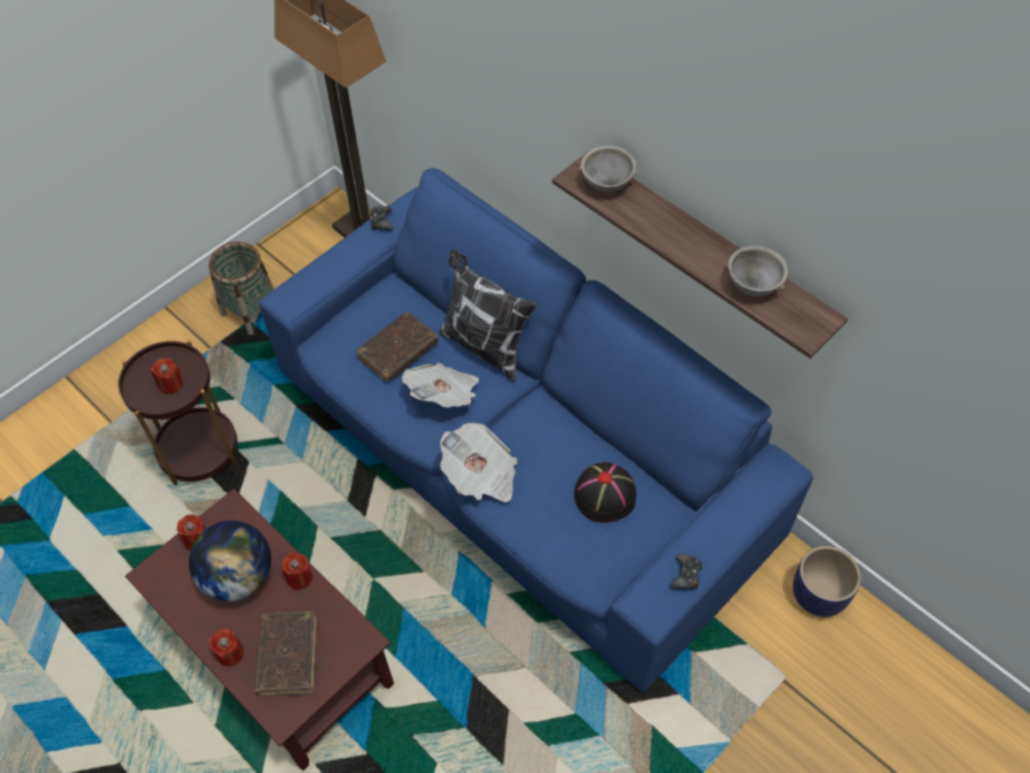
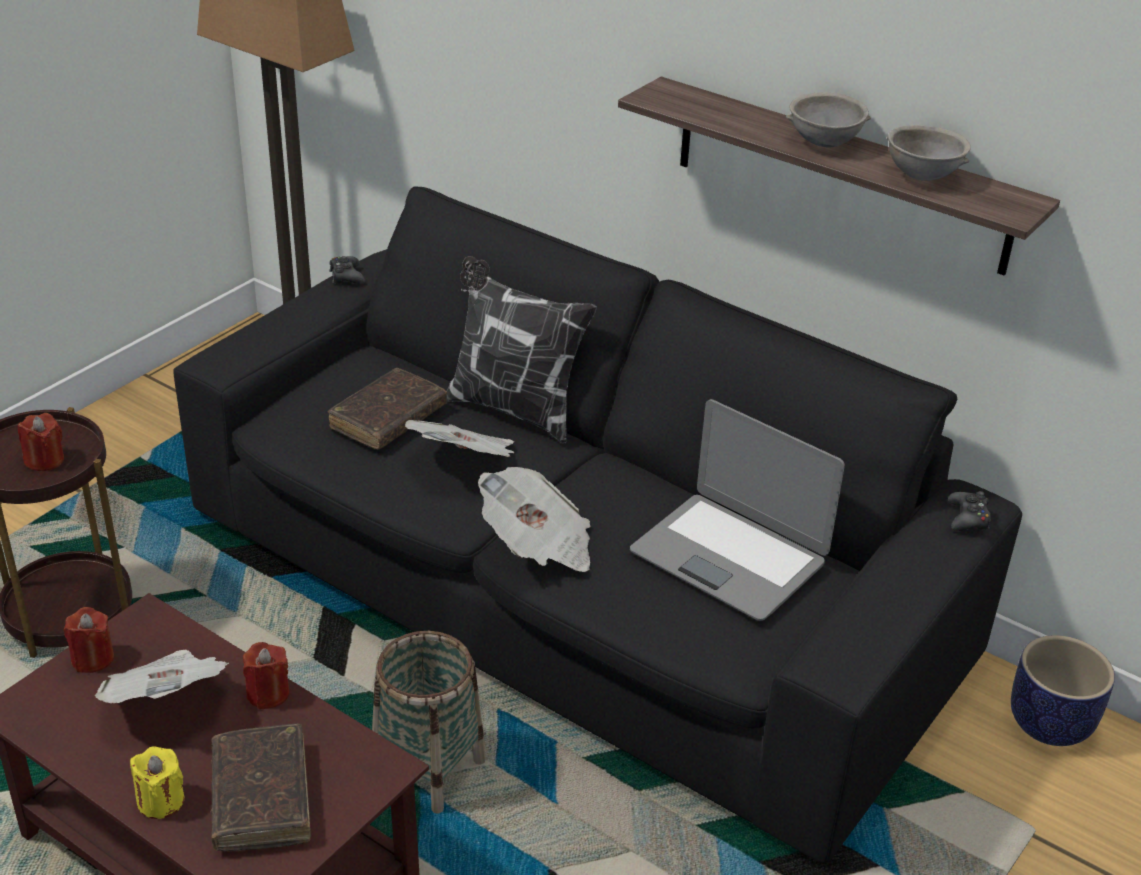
camera: 10 degrees left, 20 degrees down
(230, 653) = (161, 801): red candle -> yellow candle
(239, 577) = (167, 700): globe -> newspaper
(251, 311) = (142, 448): basket -> basket (428, 770)
(517, 455) = (565, 588): blue sofa -> black sofa
(605, 495) = (729, 557): black hat -> laptop
(607, 184) = (694, 102): grey bowl -> grey bowl (824, 144)
(686, 575) = (879, 624): black game controller -> black game controller (968, 518)

